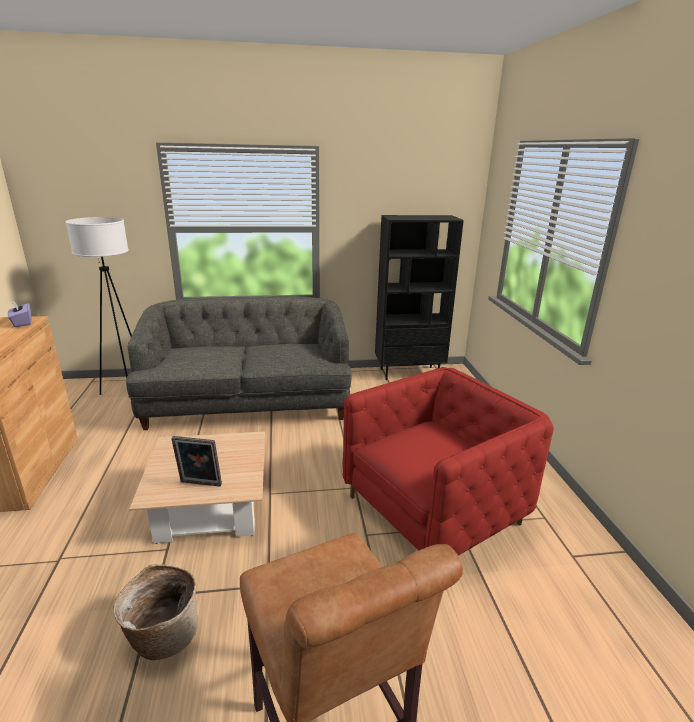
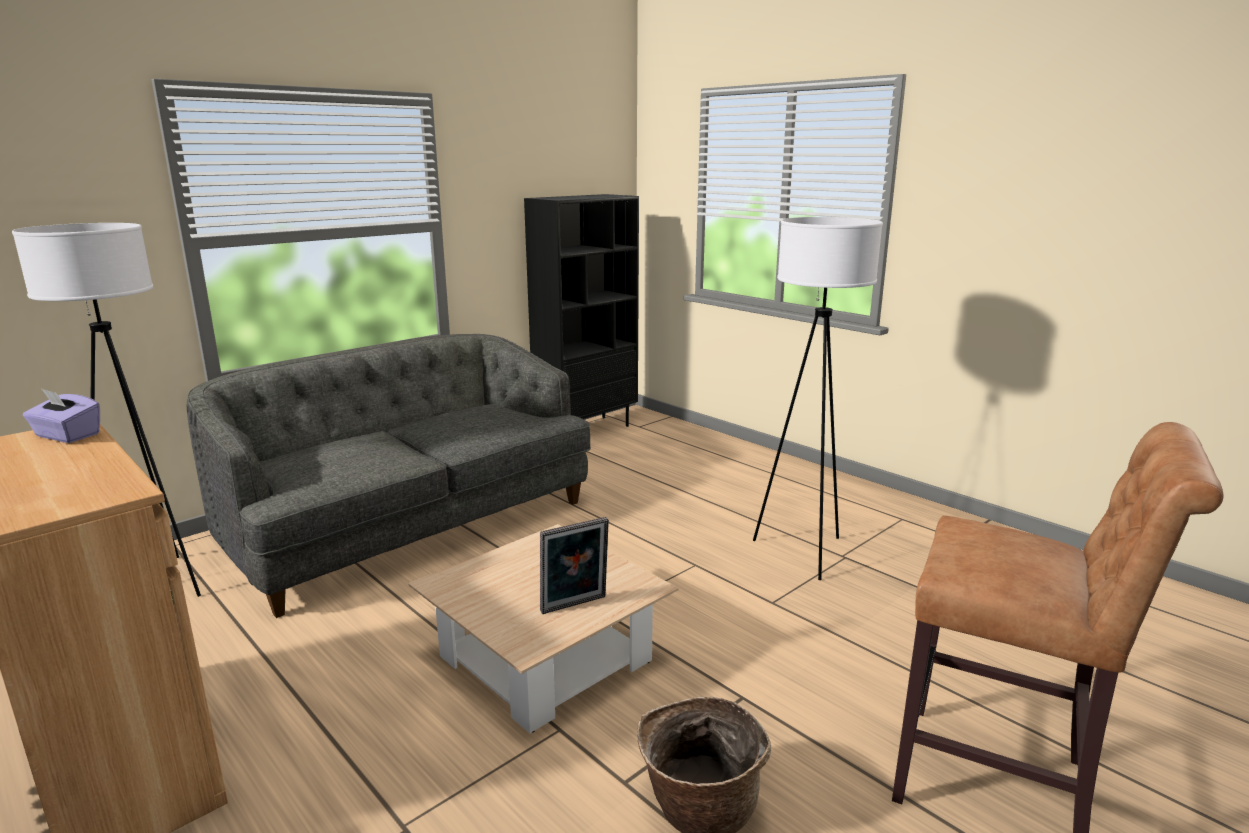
camera: 35 degrees left, 5 degrees down
(433, 510) = (803, 552): red armchair -> white floor lamp

